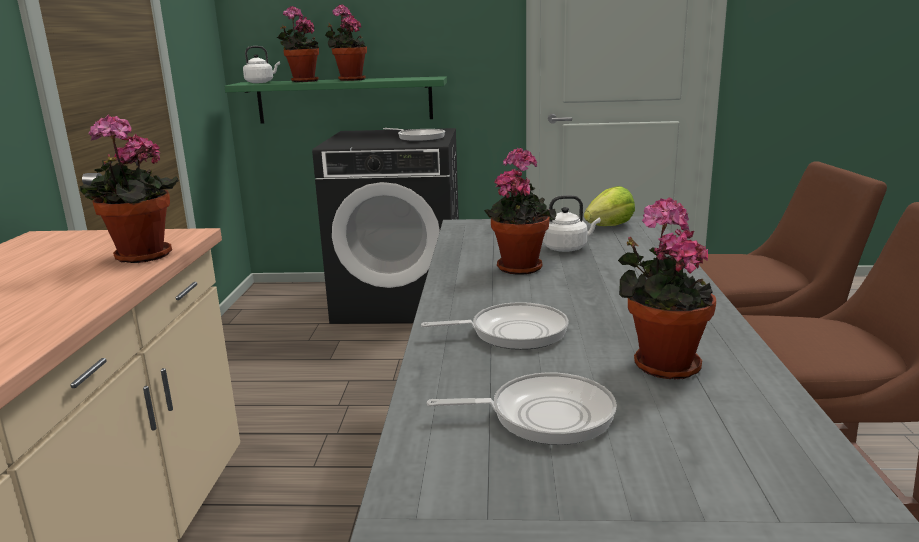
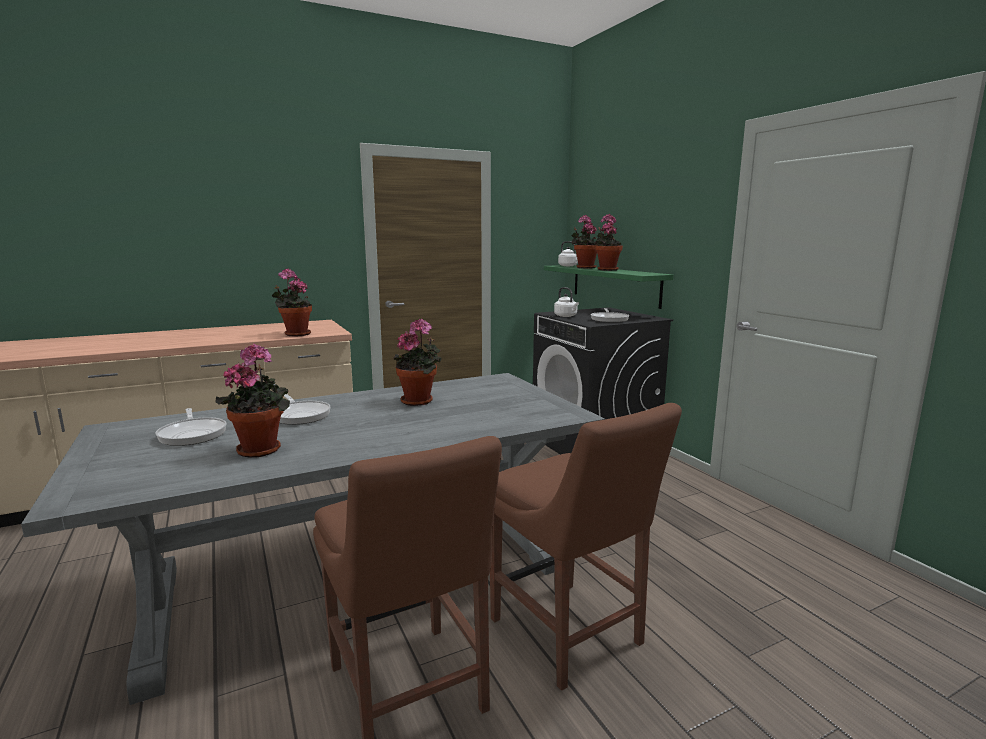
camera: 60 degrees right, 5 degrees down
(567, 248) = (472, 405): white kettle -> white kettle (566, 316)
(609, 226) = (546, 408): lettuce -> none

